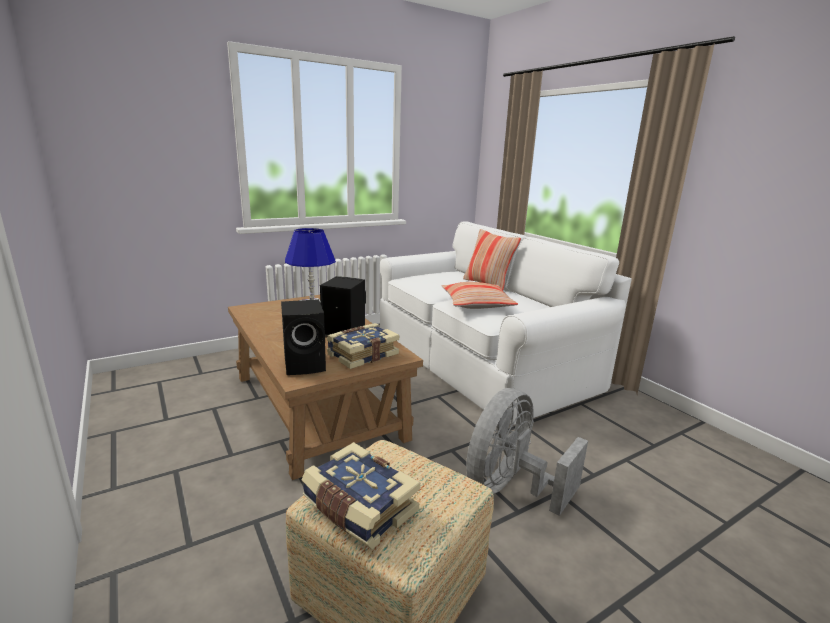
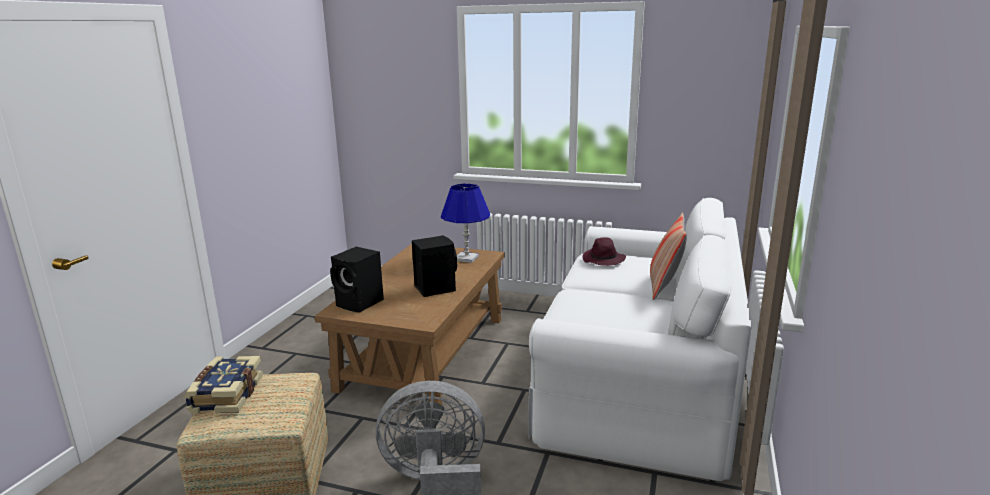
camera: 50 degrees right, 0 degrees up
(362, 354) = (405, 310): book -> none
(421, 279) = (604, 260): none -> purple hat
(476, 304) = (590, 302): pillow -> none

